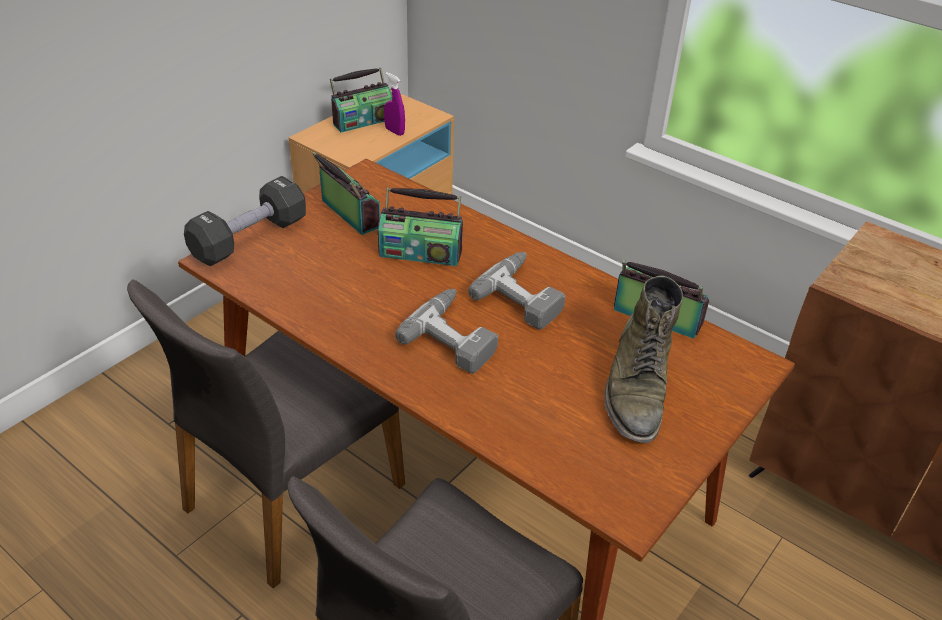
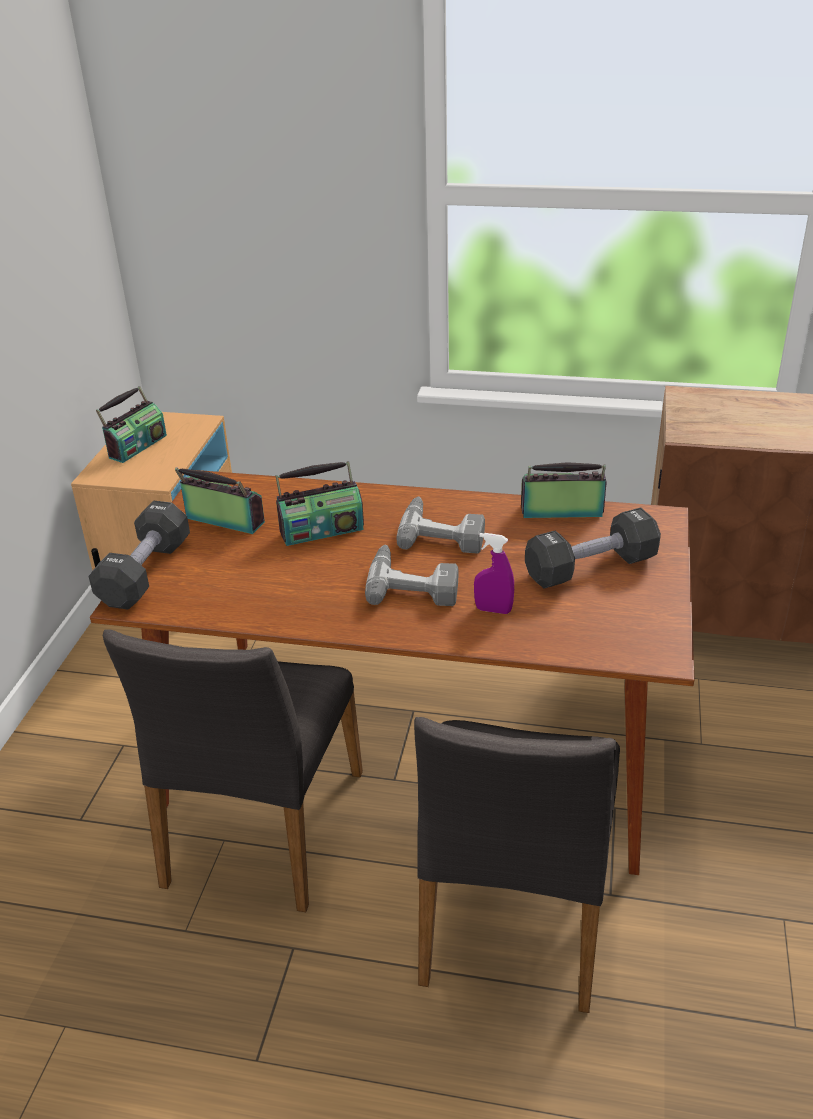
camera: 25 degrees left, 5 degrees down
(394, 131) = (177, 446): purple spray bottle -> purple spray bottle (493, 610)
(636, 388) = (591, 568): green boot -> black dumbbell

